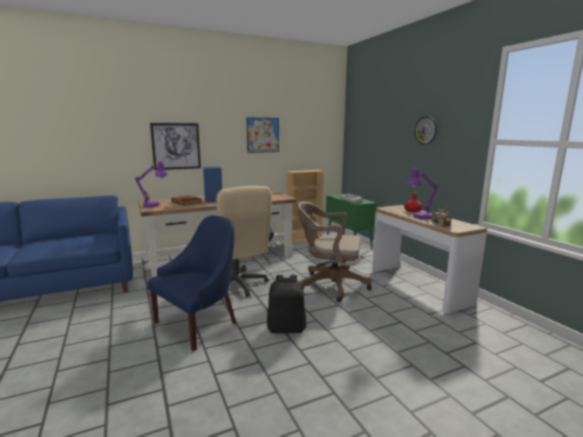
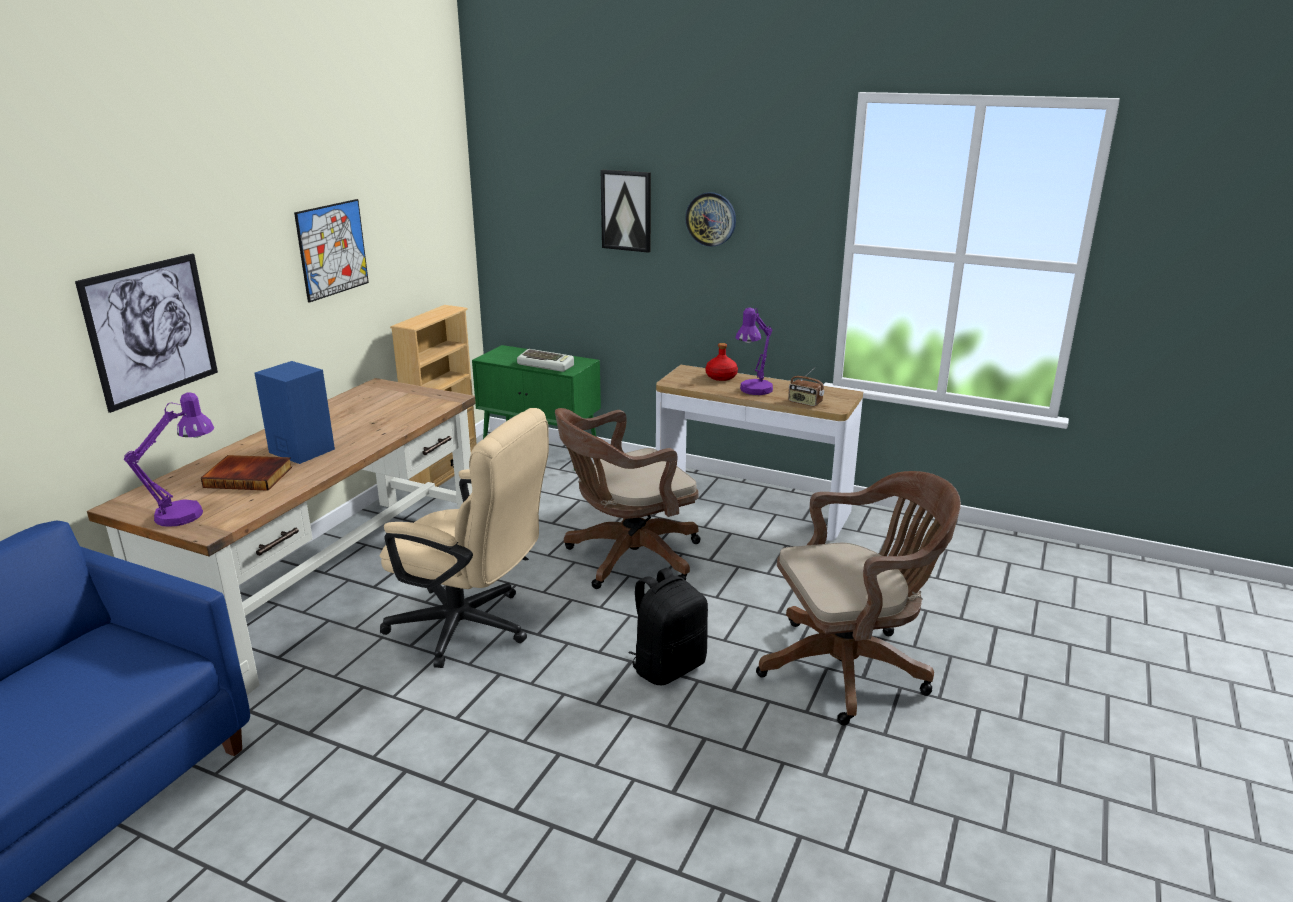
camera: 40 degrees left, 10 degrees up
(199, 323) = (517, 733): blue armchair -> none
(375, 370) = (851, 667): none -> brown office chair
(393, 129) = (626, 210): none -> picture

